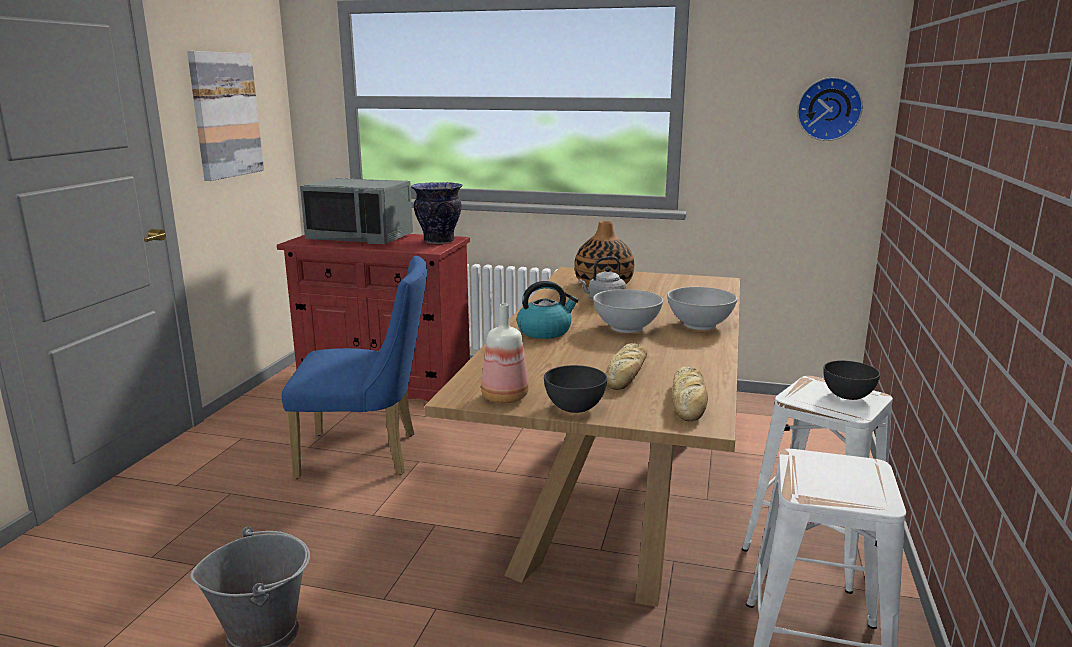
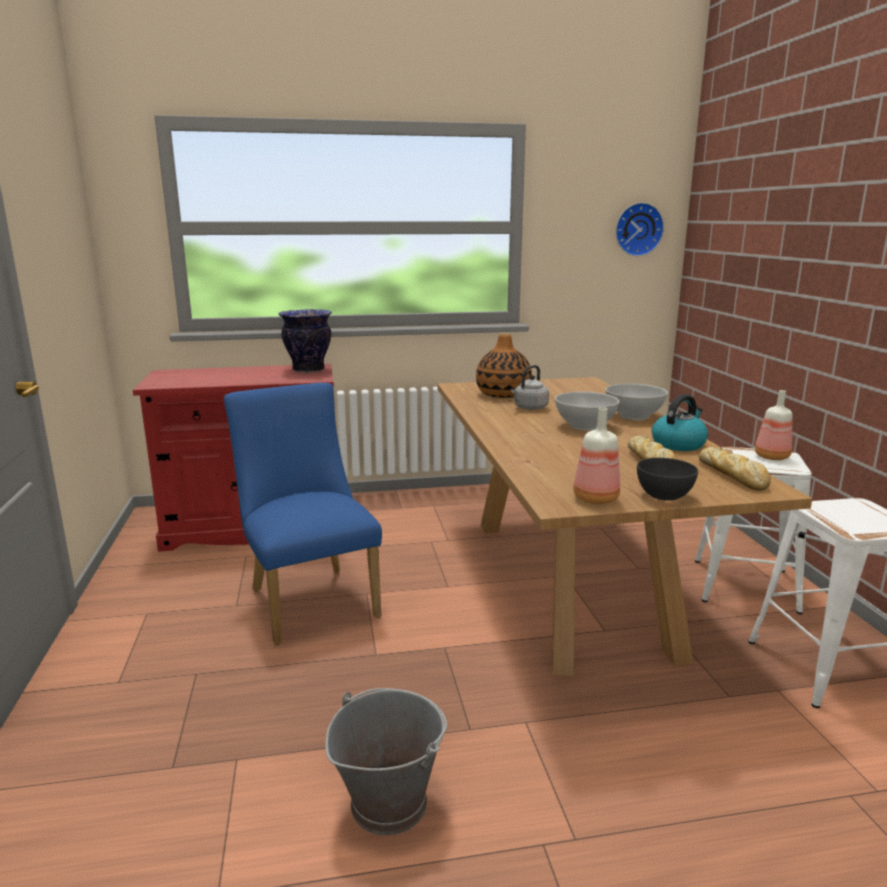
camera: 25 degrees left, 0 degrees up
(225, 115) = (55, 242): picture -> none
(361, 238) = (220, 374): grey microwave -> none
(368, 454) = (309, 598): blue chair -> blue chair turned 90 degrees counterclockwise
(545, 331) = (526, 439): kettle -> kettle (678, 444)
(847, 396) = (770, 457): grey bowl -> bottle

